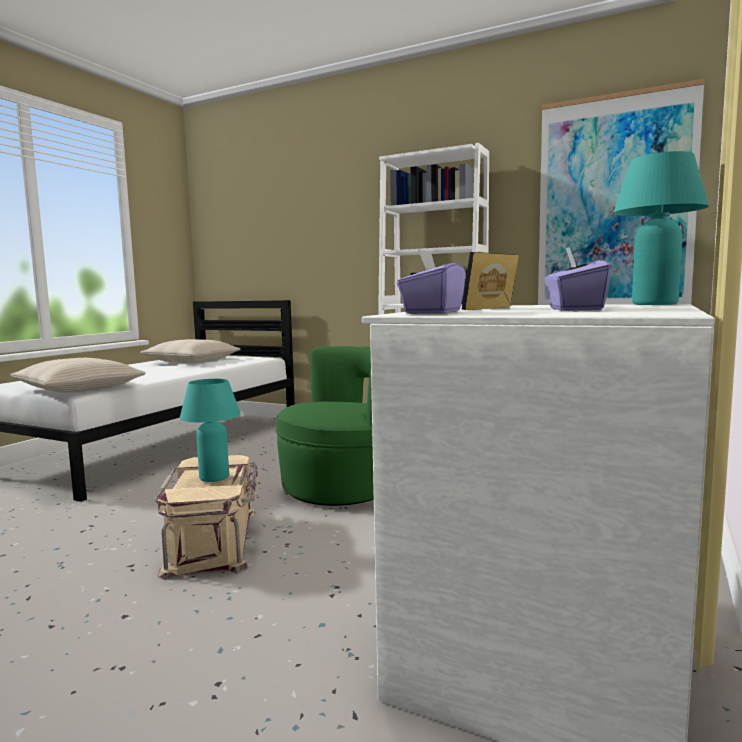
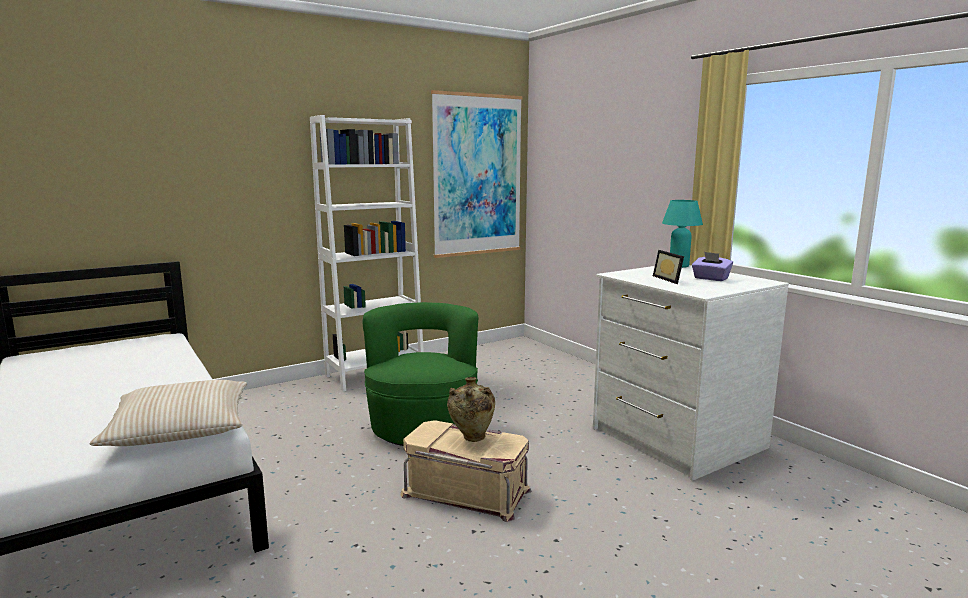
camera: 60 degrees left, 5 degrees up
(192, 361) = (90, 364): beige pillow -> none
(214, 477) = (471, 438): turquoise table lamp -> beige vase
(432, 312) = (699, 290): purple tissue box -> none

